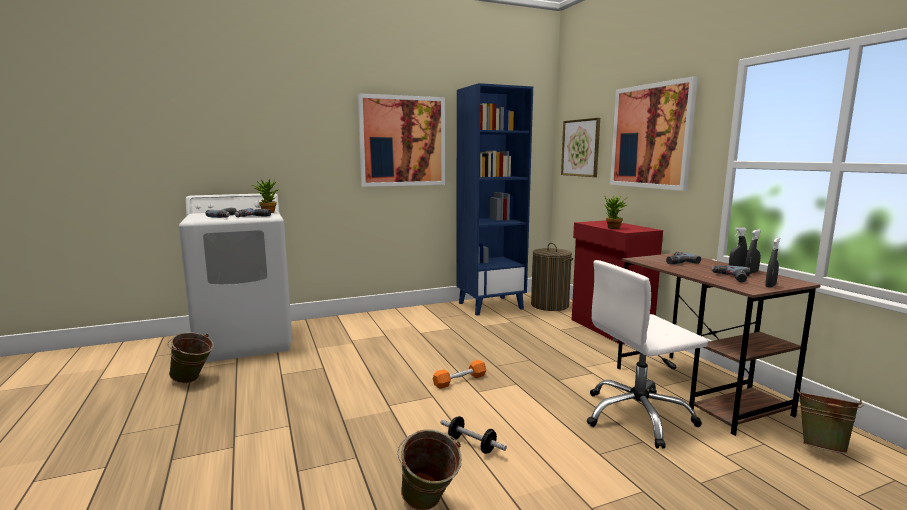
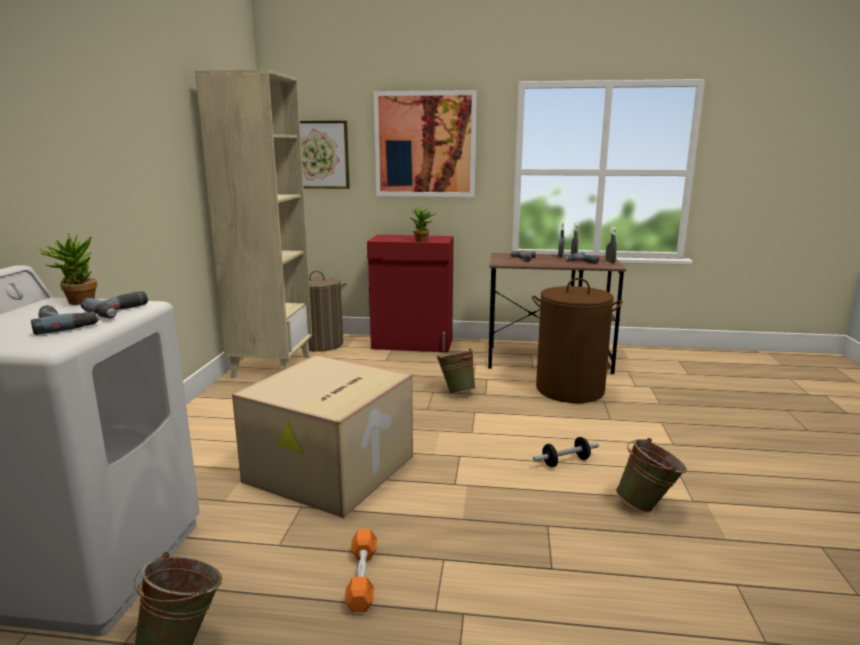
camera: 60 degrees left, 5 degrees up
(371, 362) = (330, 470): none -> cardboard box
(402, 141) = (149, 150): picture -> none
(460, 380) = (439, 433): orange dumbbell -> orange dumbbell (362, 578)
(490, 305) = (271, 366): blue bookcase -> beige bookcase
(637, 416) = (569, 390): white office chair -> brown laundry basket
(821, 447) = (640, 360): green bucket -> green bucket (456, 391)

